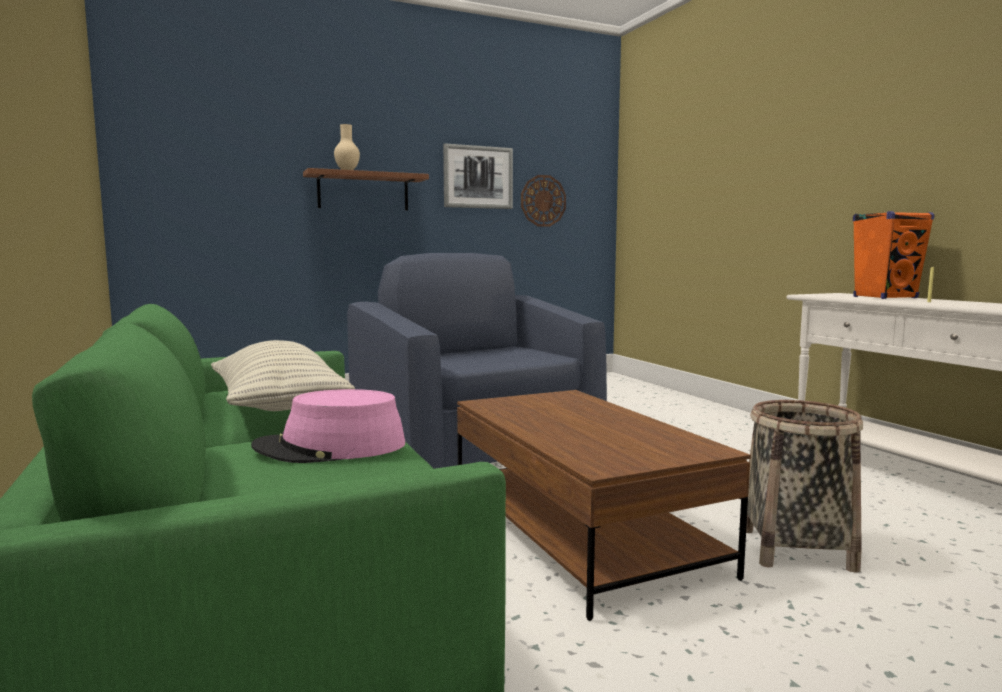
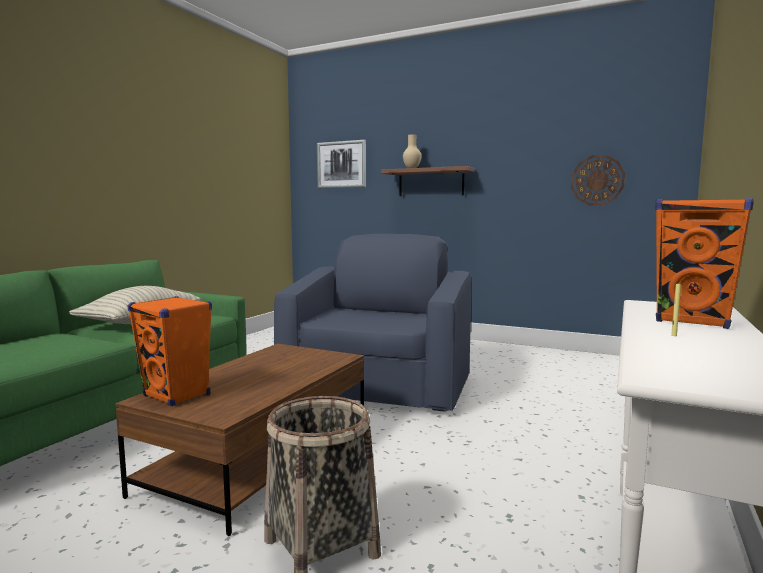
camera: 50 degrees right, 0 degrees up
(331, 447) = (55, 344): pink hat -> none
(478, 177) = (527, 163): picture -> picture (341, 164)
(608, 455) = (177, 395): none -> orange speaker

